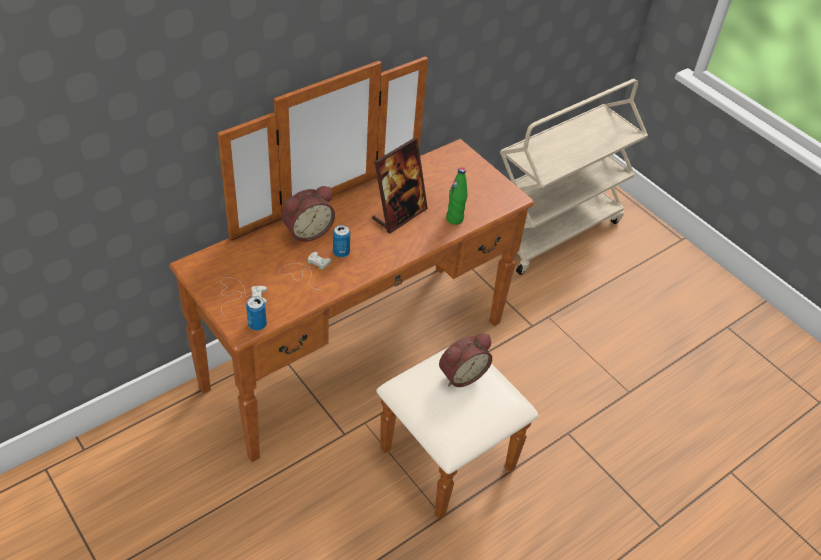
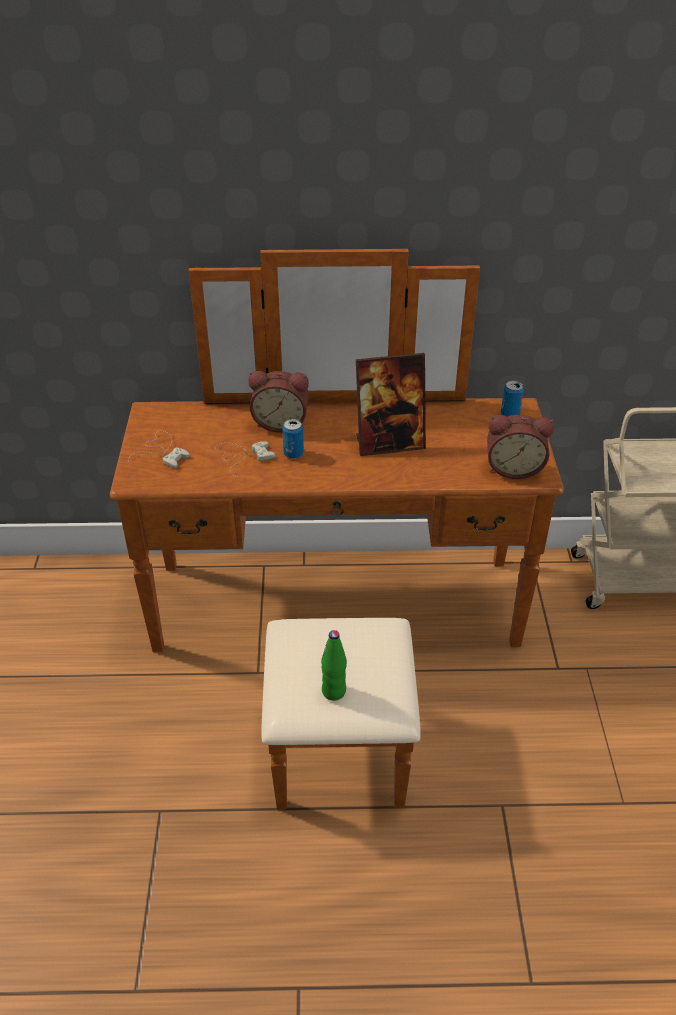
camera: 40 degrees right, 5 degrees down
(257, 324) = (149, 482): can -> can (510, 414)
(454, 219) = (446, 470): green bottle -> green bottle (334, 691)
(461, 374) = (360, 648): alarm clock -> alarm clock (513, 468)

